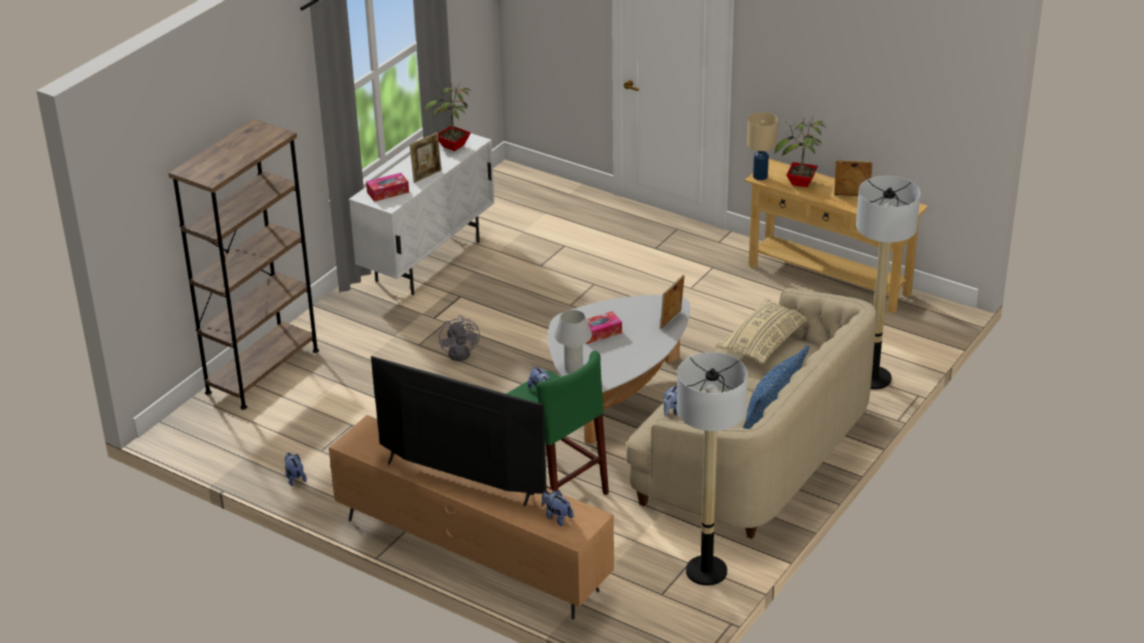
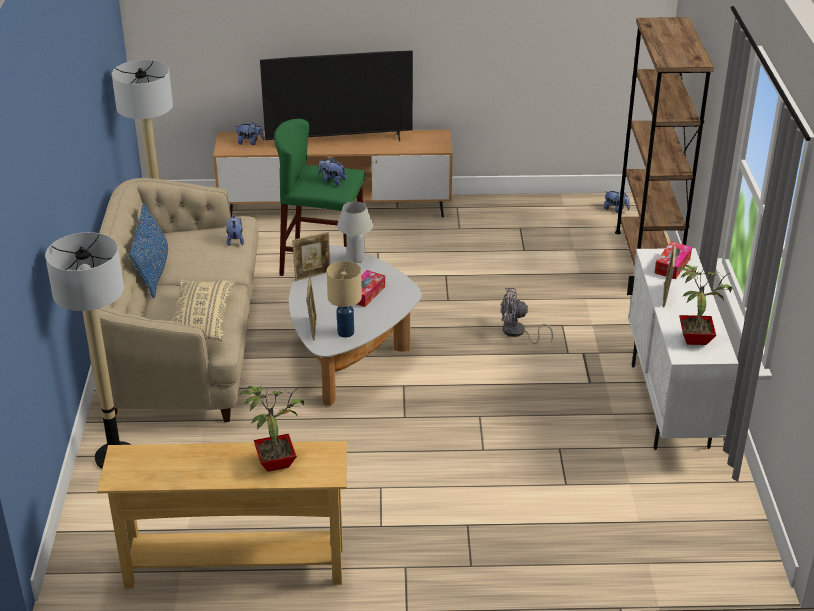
camera: 145 degrees right, 0 degrees up
(294, 478) = (512, 207): plush toy -> plush toy (616, 209)
(462, 352) = (517, 333): grey fan -> grey fan turned 45 degrees counterclockwise
(760, 176) = (331, 452): beige table lamp -> beige table lamp (345, 333)
(851, 196) = (200, 466): picture frame -> picture frame (312, 275)

